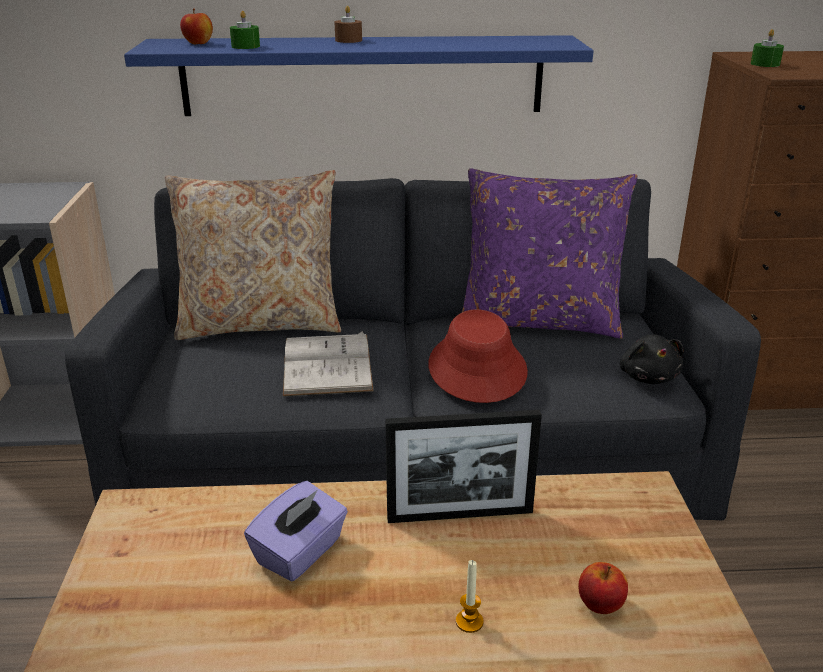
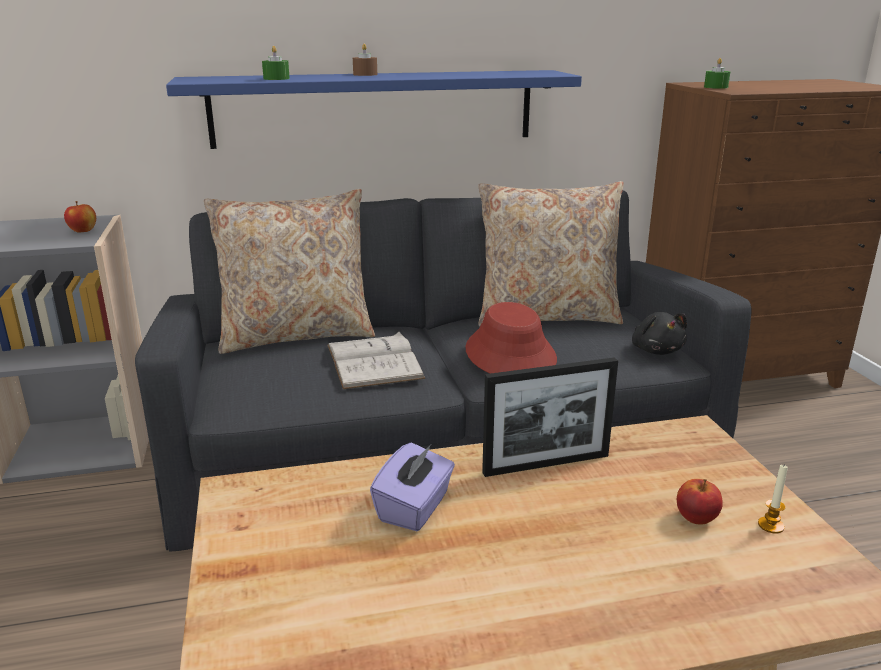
camera: 10 degrees left, 5 degrees down
(198, 43) = (229, 78): apple -> apple (83, 231)
(469, 622) = (591, 544): candle -> candle (770, 525)
(539, 320) = (547, 316): purple pillow -> beige pillow

